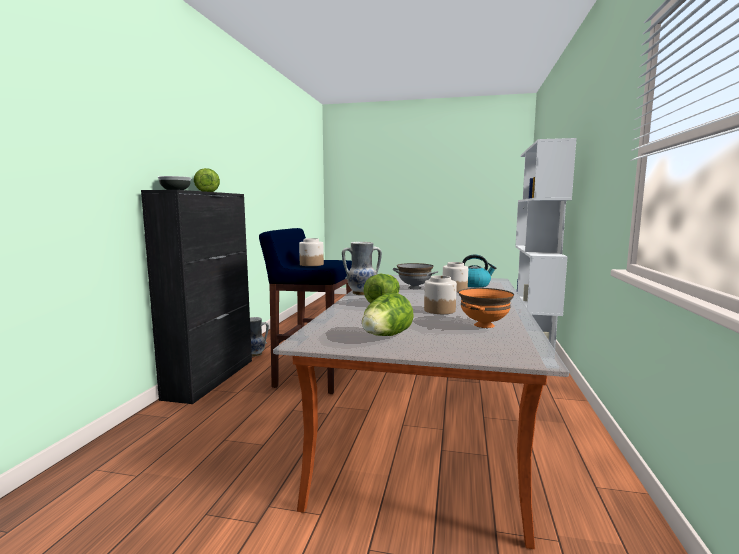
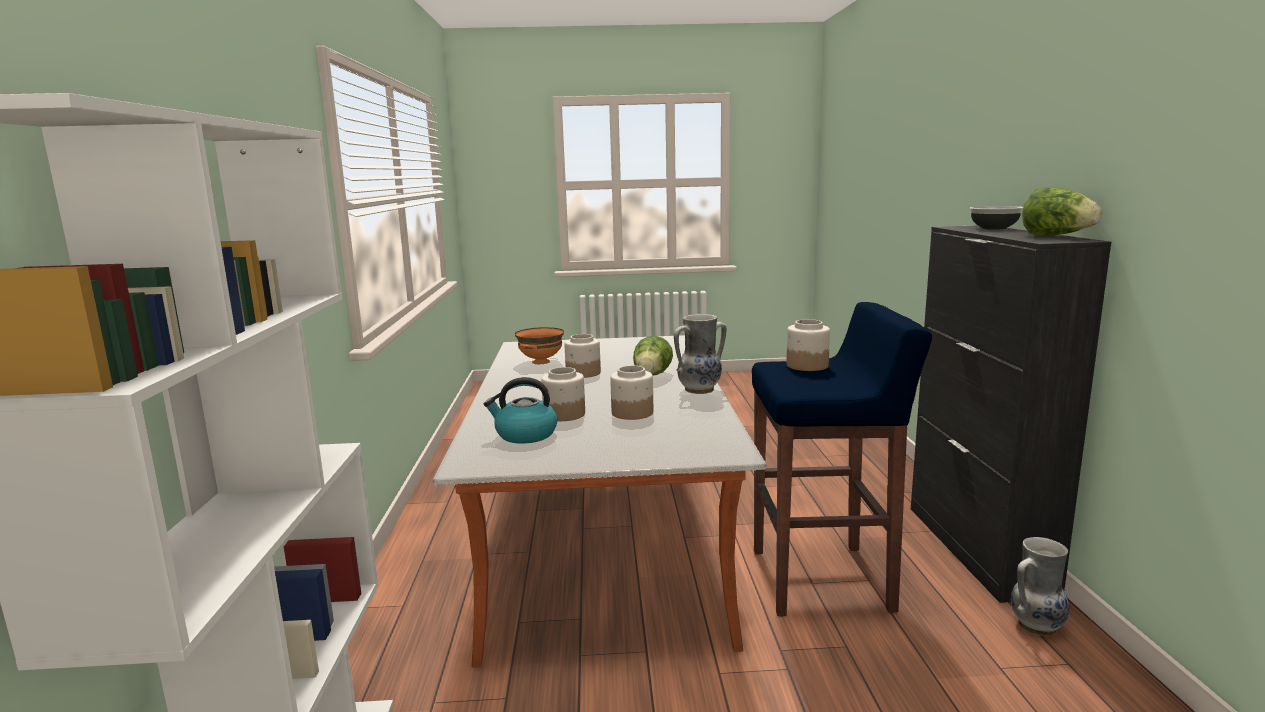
camera: 165 degrees right, 5 degrees up
(386, 336) = (620, 346): lettuce -> none
(414, 288) = (632, 413): grey bowl -> jar

